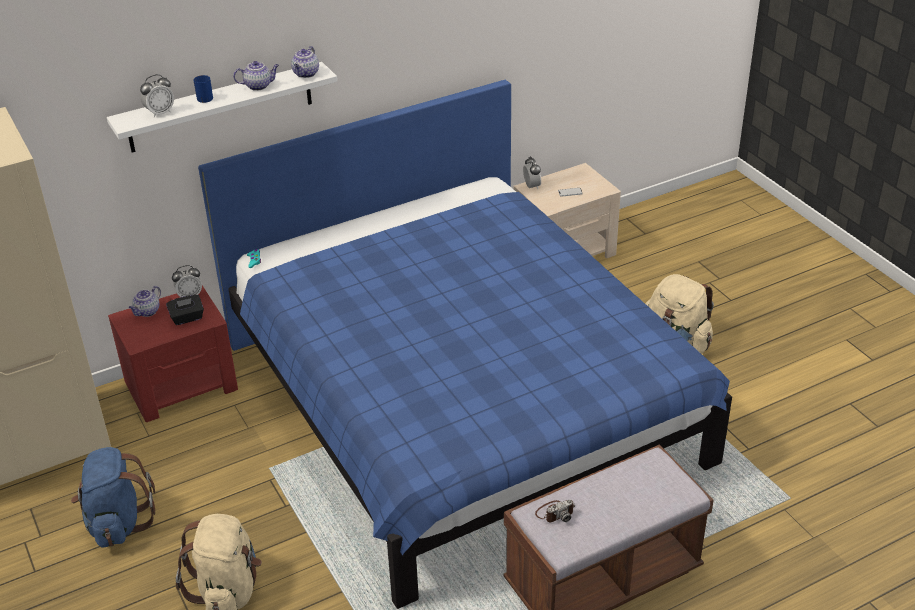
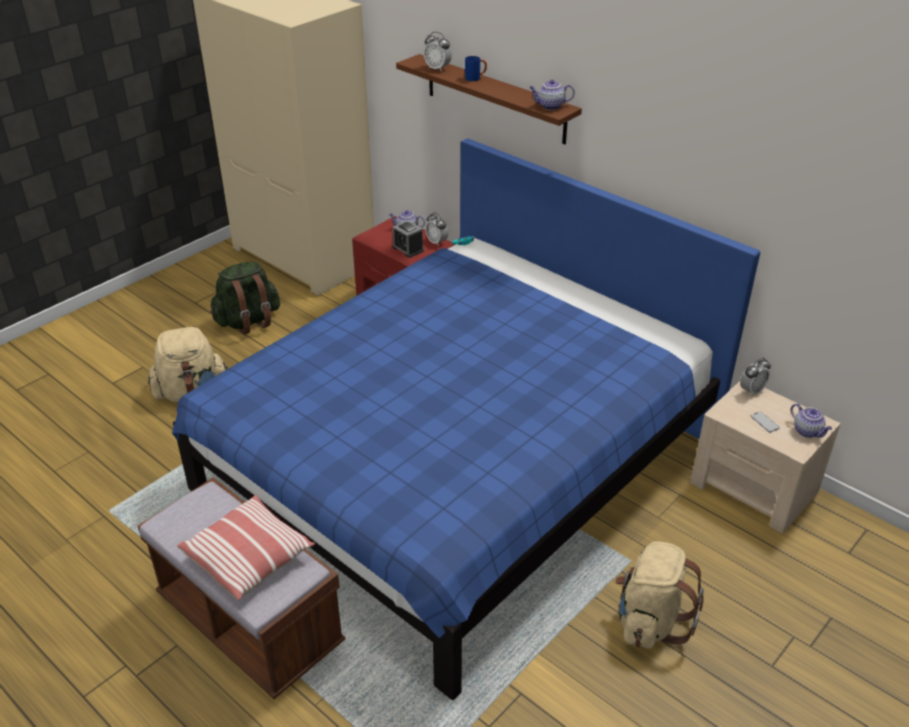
camera: 70 degrees right, 0 degrees up
(117, 523) = (248, 321): blue backpack -> green backpack
(187, 318) = (408, 249): black tissue box -> alarm clock
(220, 107) = (495, 99): white shelf -> brown shelf
(258, 86) = (511, 93): teapot -> teapot (808, 431)
(555, 513) = (209, 507): camera -> none
(629, 492) = (249, 557): none -> pillow

